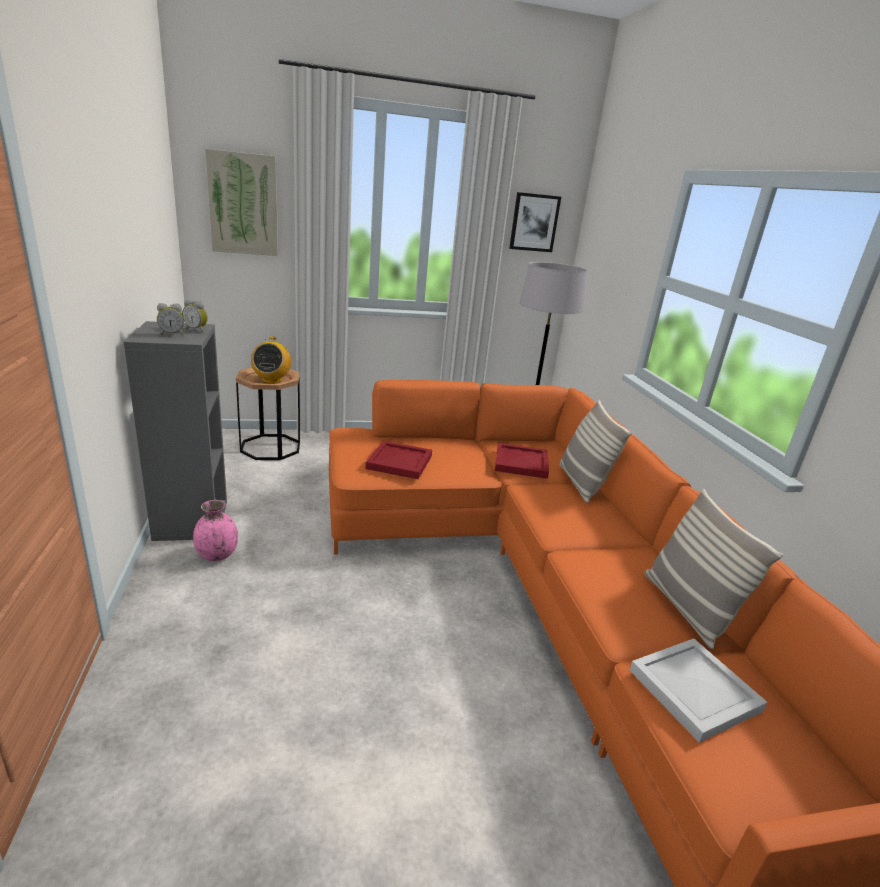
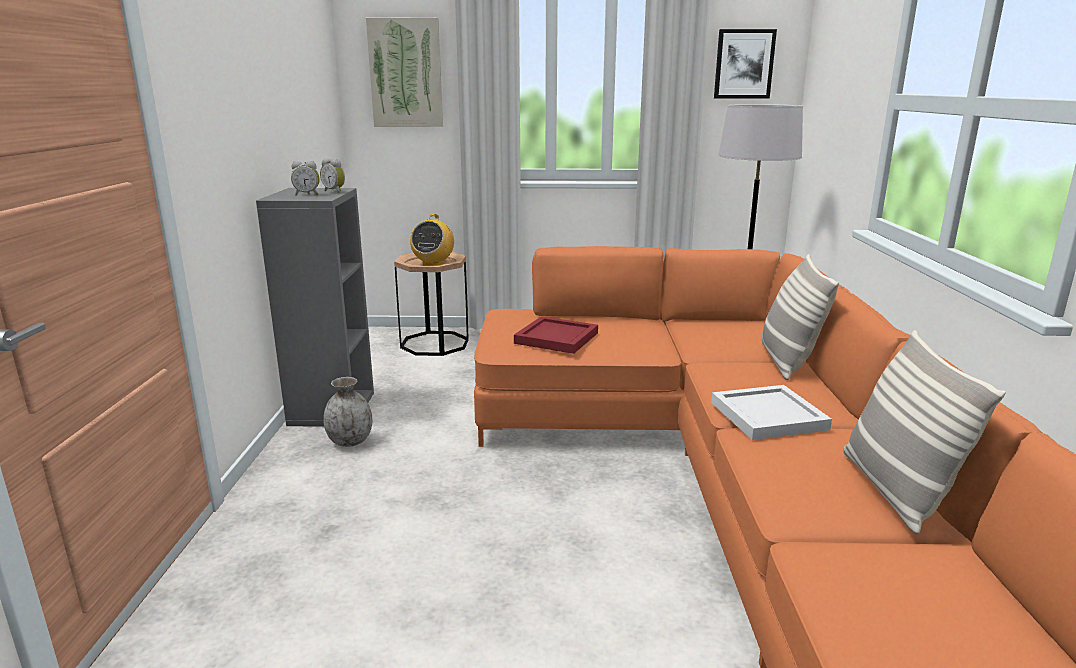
camera: 15 degrees right, 5 degrees down
(217, 555) = (350, 441): pink vase -> grey vase
(520, 462) = (710, 340): red tray -> none
(694, 692) = (874, 577): white tray -> white tray (767, 416)

